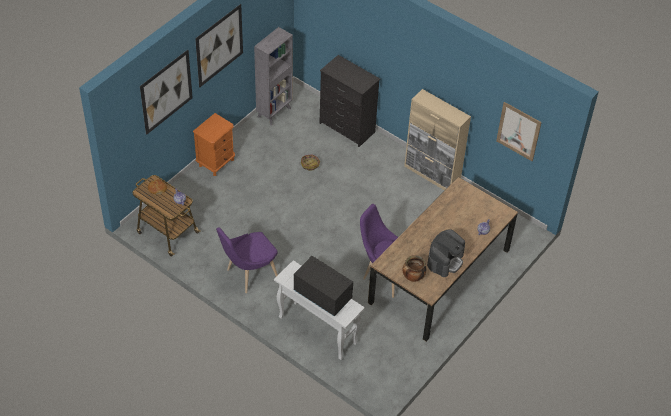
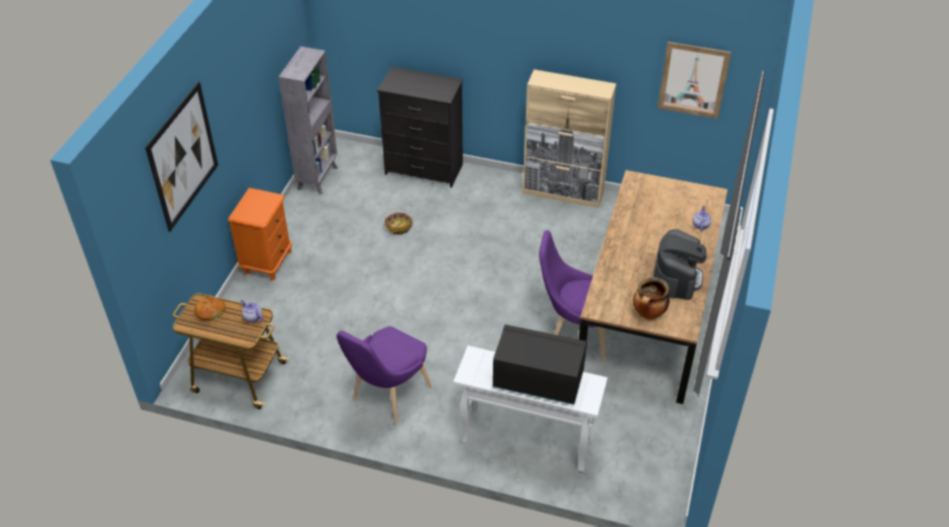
camera: 20 degrees left, 5 degrees down
(219, 45) = (236, 76): picture -> none

